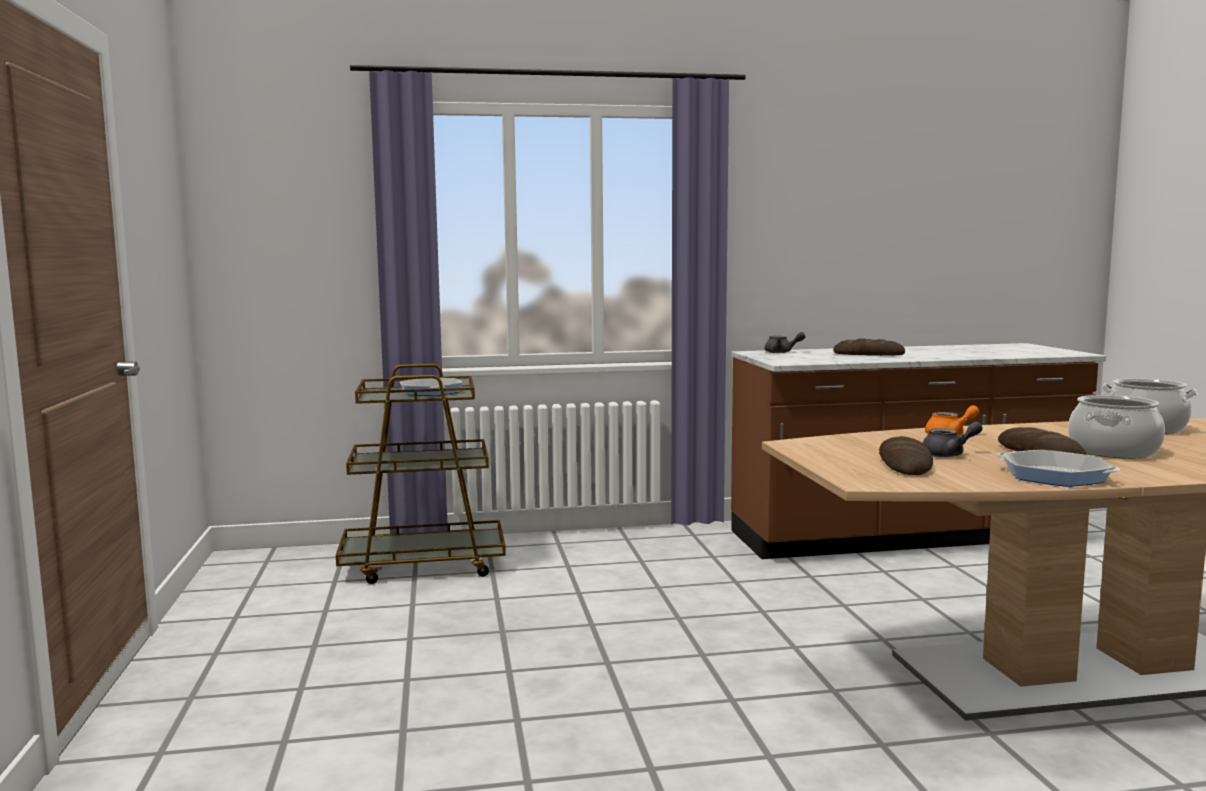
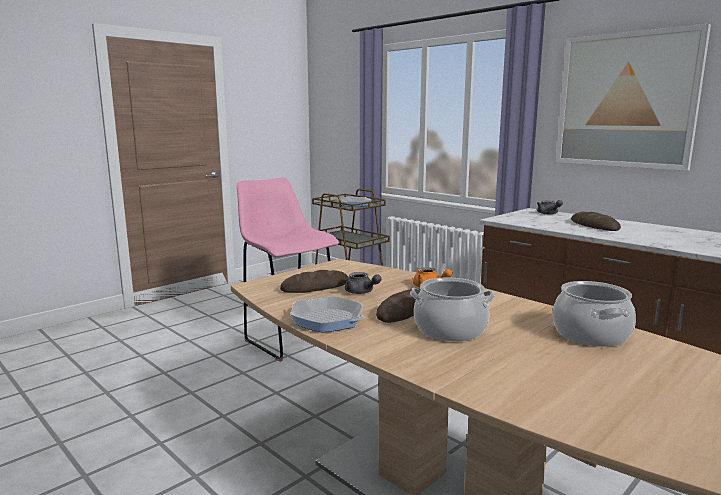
camera: 55 degrees right, 5 degrees up
(548, 648) = (289, 340): none -> pink stool
(817, 209) = (626, 100): none -> picture
(1054, 476) = (327, 320): frying pan -> frying pan turned 60 degrees counterclockwise

